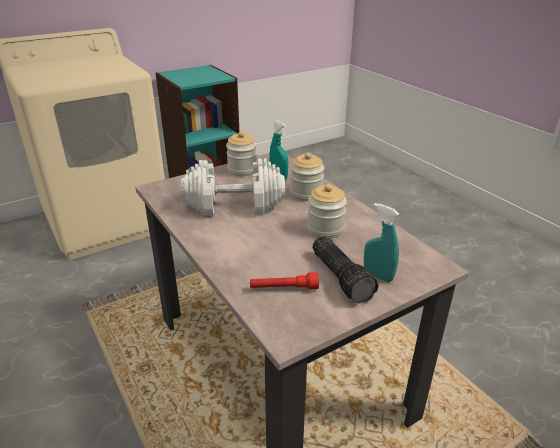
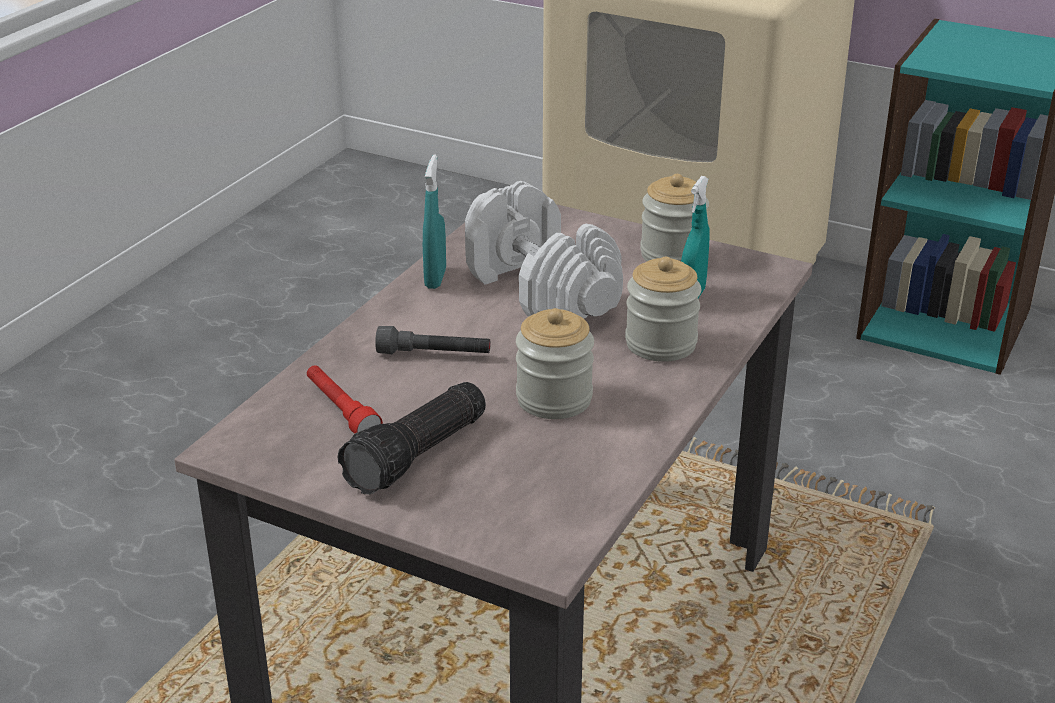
camera: 60 degrees right, 0 degrees up
(259, 247) = (434, 354): none -> grey flashlight
(378, 276) = (454, 491): turquoise spray bottle -> turquoise spray bottle (435, 278)

